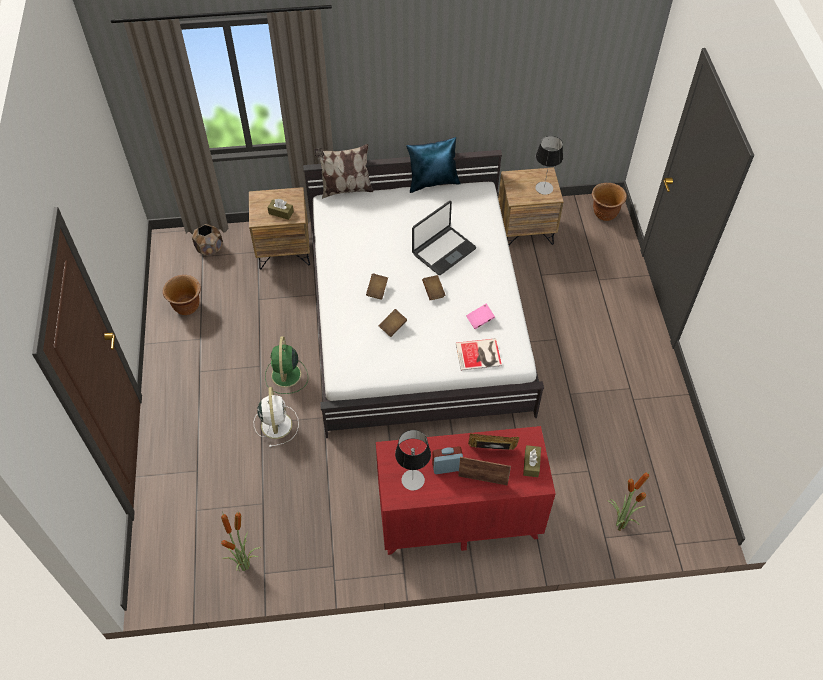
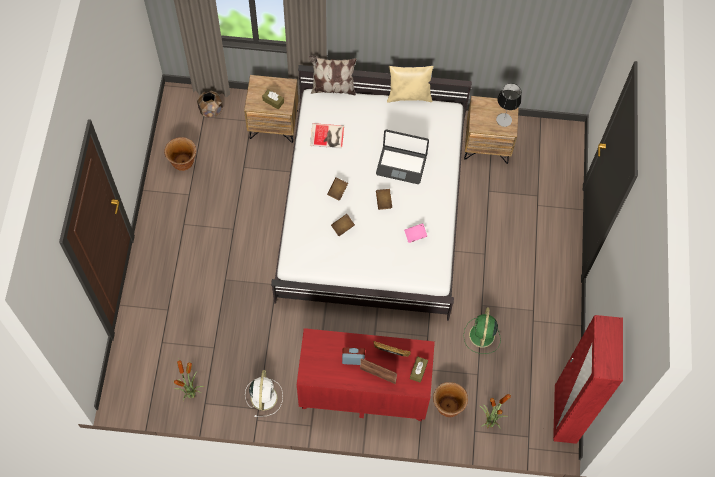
camera: 10 degrees right, 10 degrees up
(276, 424) = (237, 282): white fan -> white fan (264, 396)
(286, 376) = (253, 242): green fan -> green fan (481, 336)
(412, 480) = (324, 365): table lamp -> none
(433, 182) = (409, 95): blue pillow -> beige pillow
(443, 251) = (401, 164): laptop -> laptop turned 45 degrees clockwise
(479, 355) = (407, 266): book -> book (328, 136)
(604, 214) = (562, 141): brown planter -> brown planter (448, 406)
(704, 496) = (564, 415): none -> red wardrobe

